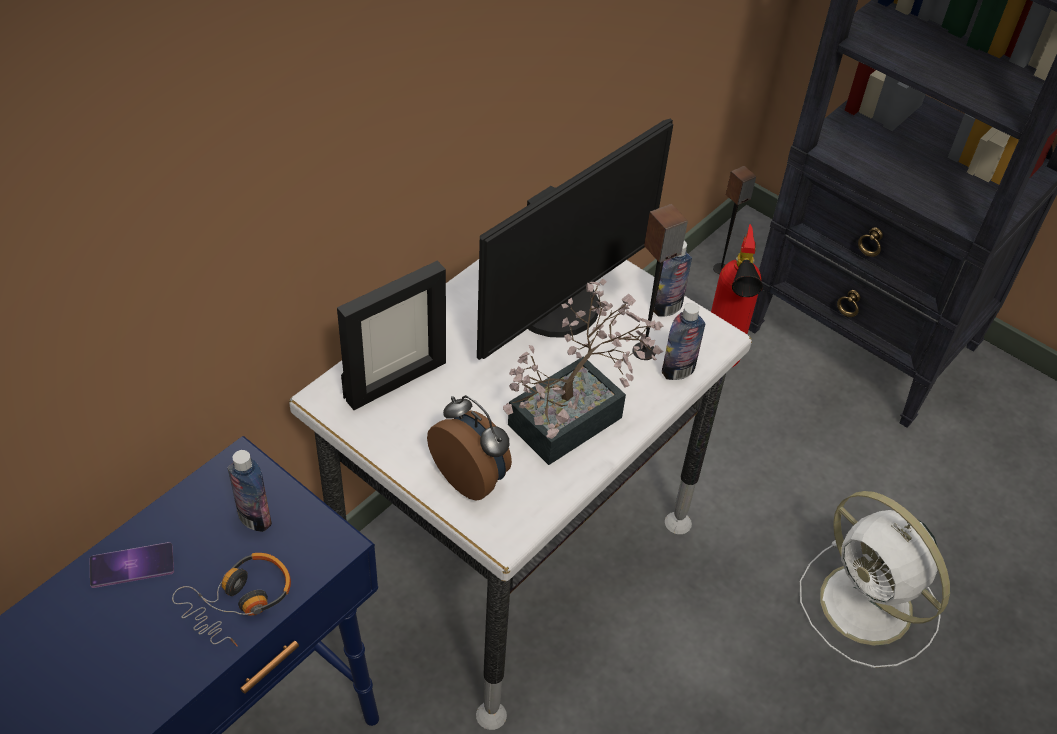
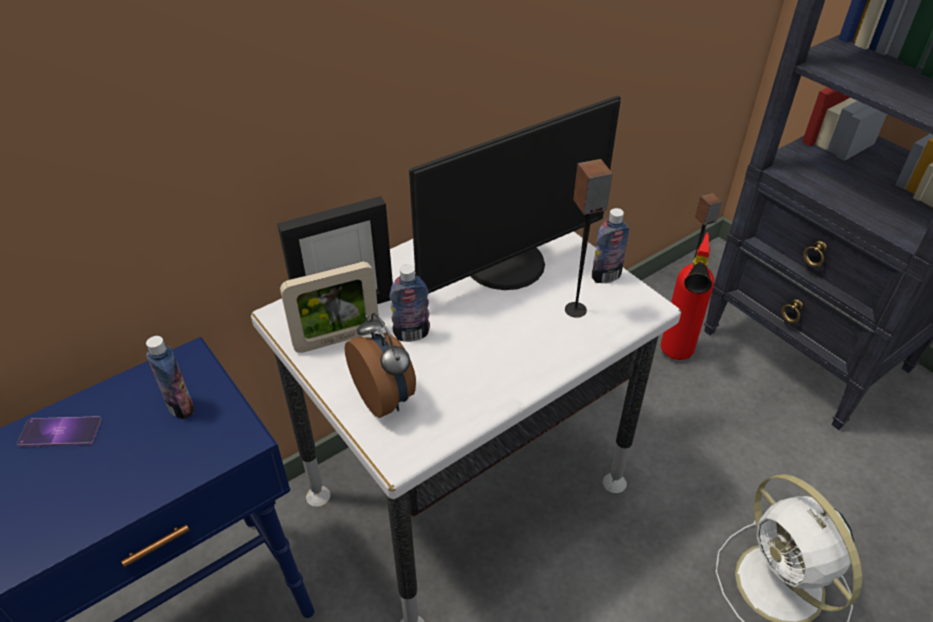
camera: 15 degrees right, 5 degrees down
(239, 603) = (136, 479): headphones -> none
(398, 418) = (337, 339): none -> picture frame
(576, 415) = (498, 356): potted plant -> none
(678, 371) = (603, 330): bottle -> bottle (411, 334)

